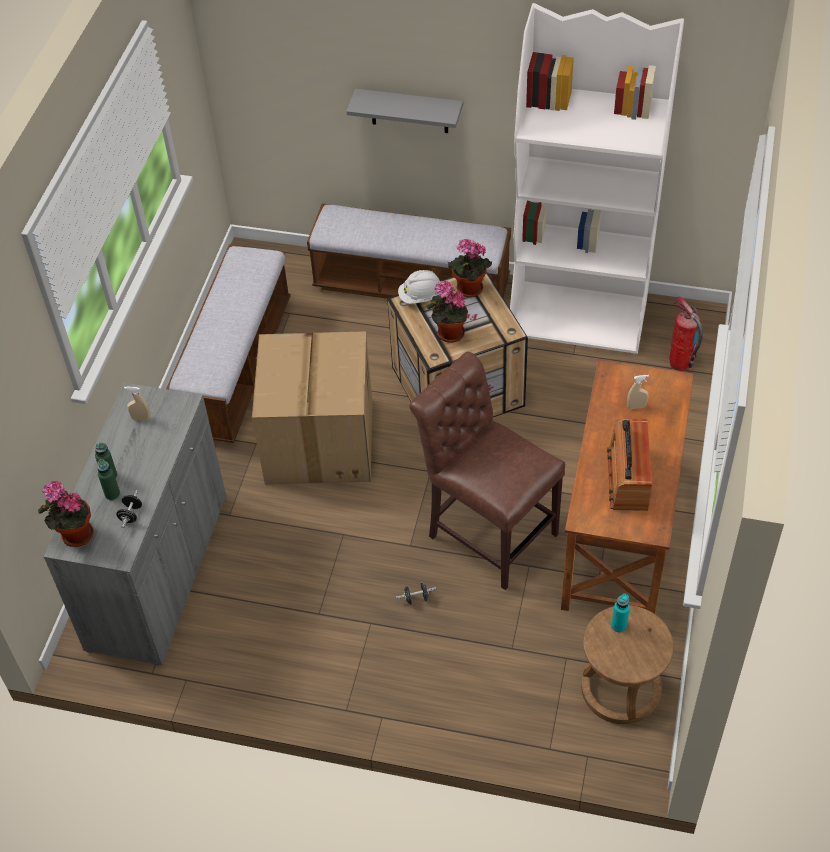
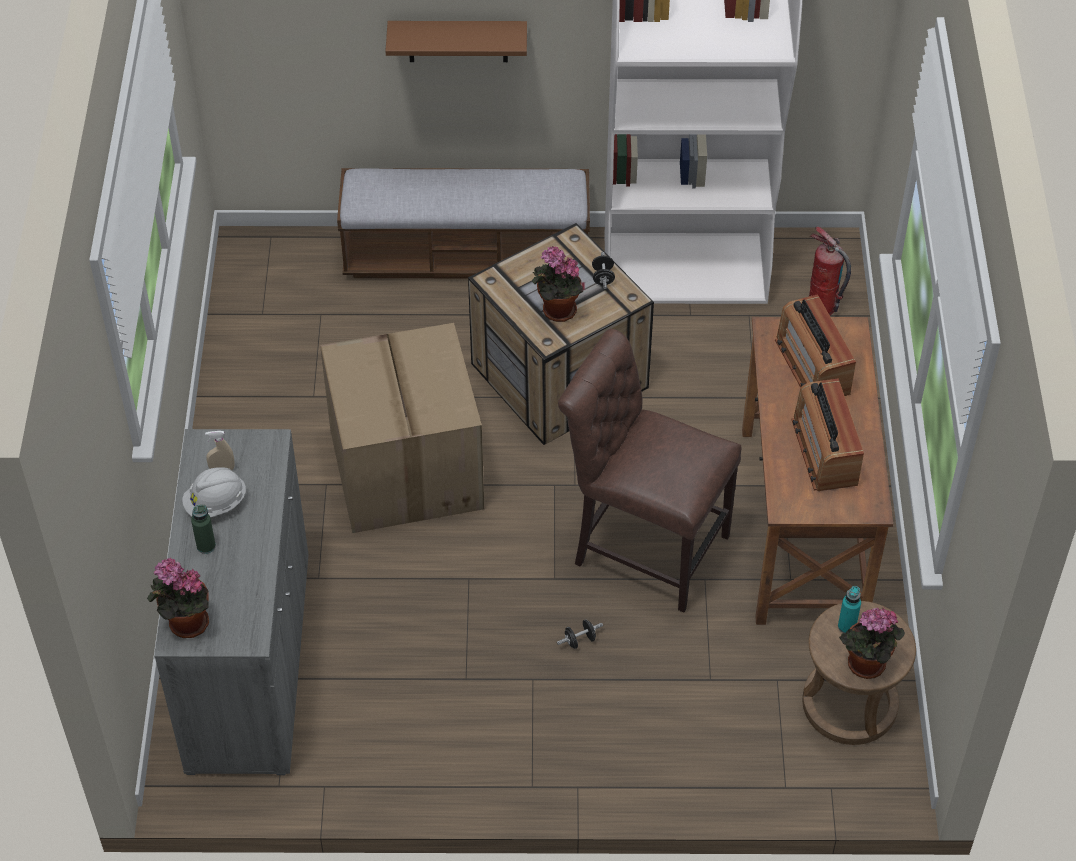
camera: 15 degrees left, 0 degrees up
(112, 494) = (217, 567): green bottle -> none
(131, 515) = (248, 588): black dumbbell -> black dumbbell (603, 277)
(237, 367) = (273, 392): bench -> none
(409, 111) = (458, 41): grey shelf -> brown shelf
(420, 296) = (509, 270): white hard hat -> white hard hat (216, 504)
(468, 290) = (565, 254): potted plant -> potted plant (865, 667)
(636, 406) = (812, 366): beige spray bottle -> radio

